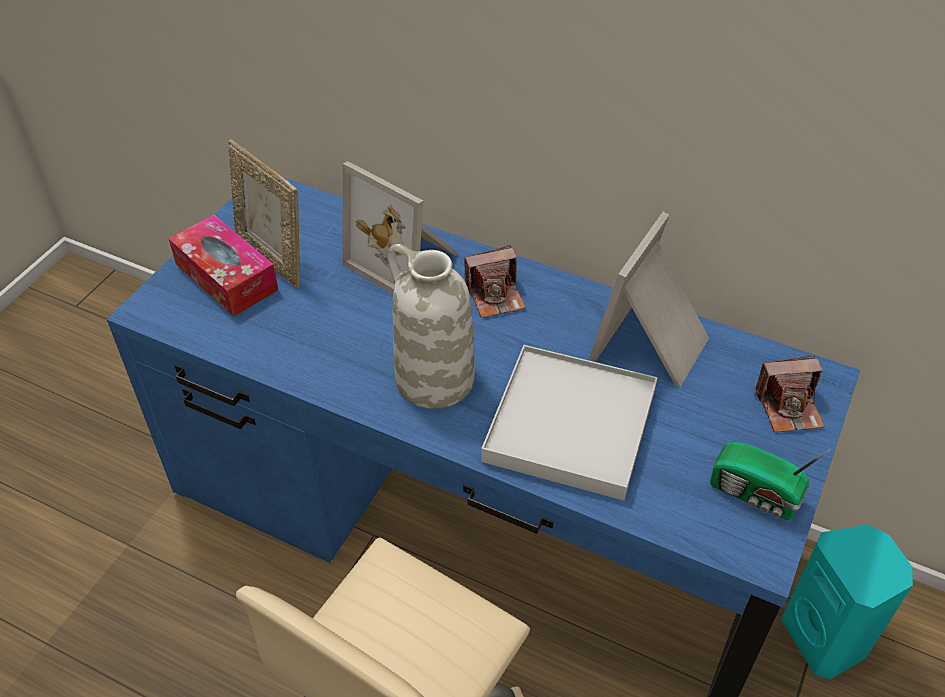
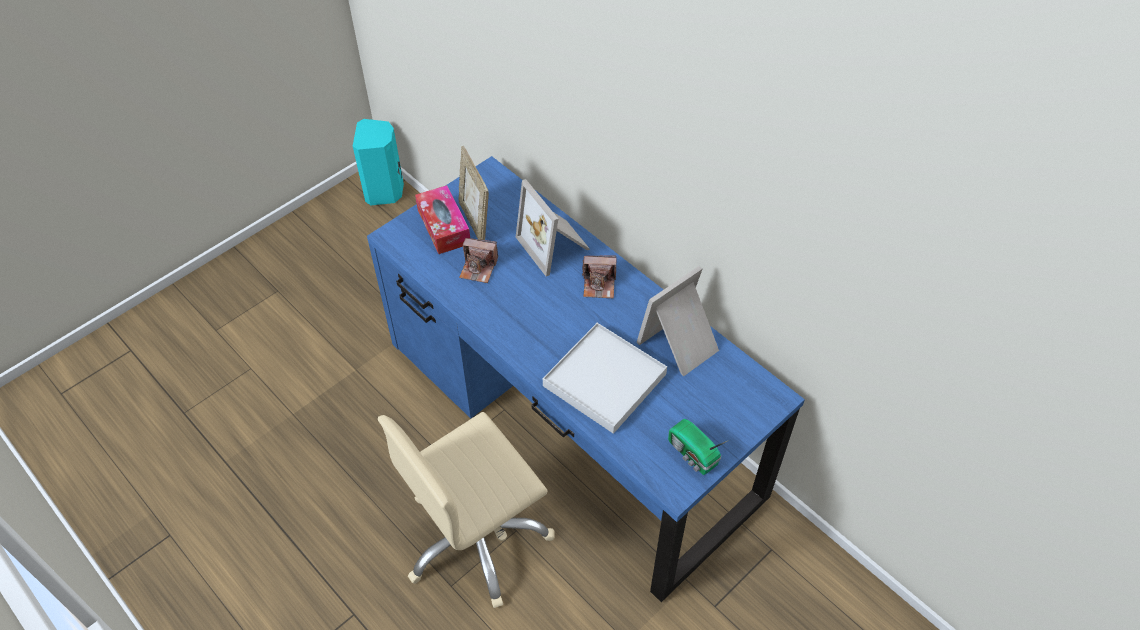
camera: 20 degrees right, 5 degrees up
(433, 379) = (537, 327): white vase -> none
(789, 408) = (743, 409): camera -> camera (478, 268)
(825, 638) = (764, 566): turquoise speaker -> turquoise speaker (385, 191)

